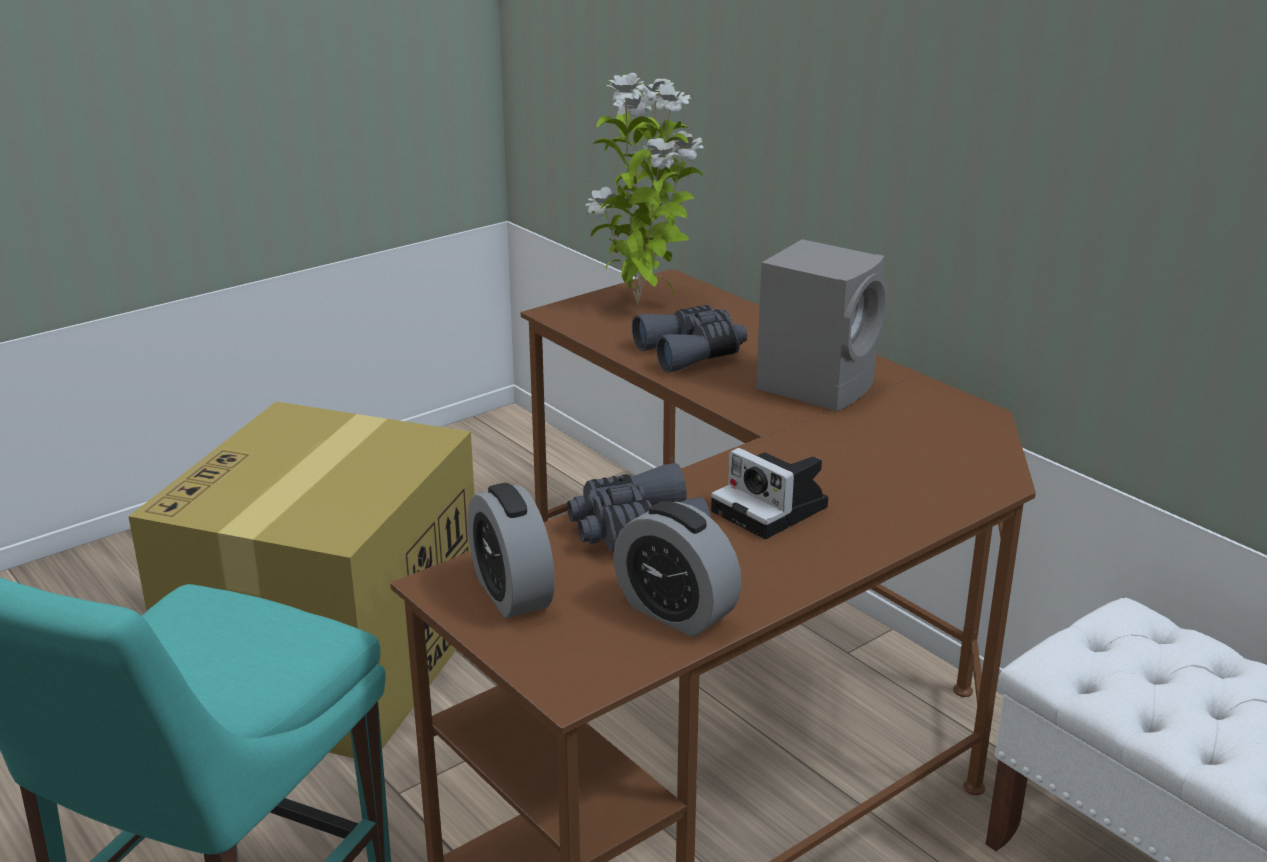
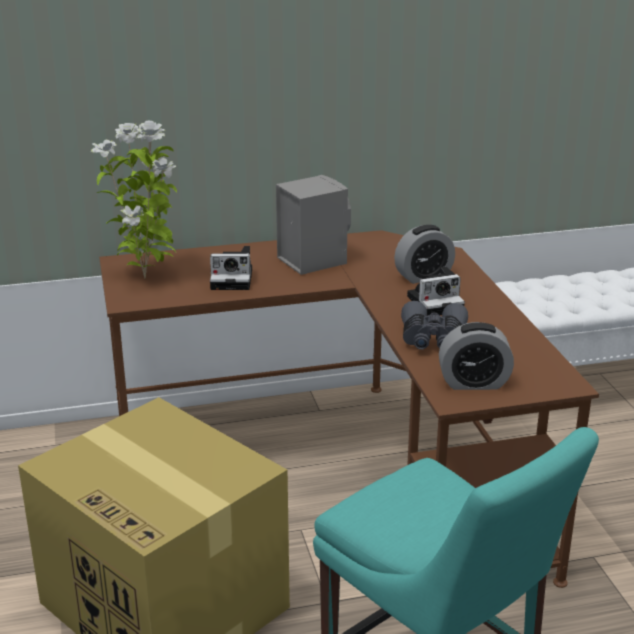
camera: 65 degrees left, 0 degrees up
(675, 612) = (516, 347): alarm clock -> alarm clock (423, 276)
(692, 352) = (234, 279): grey binoculars -> camera

